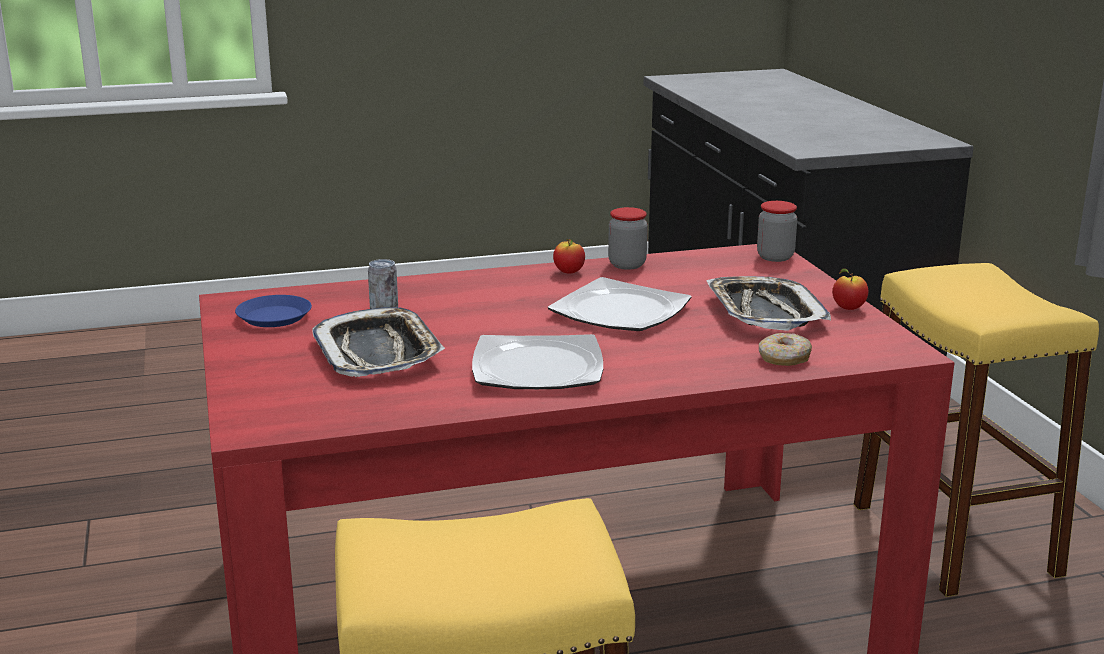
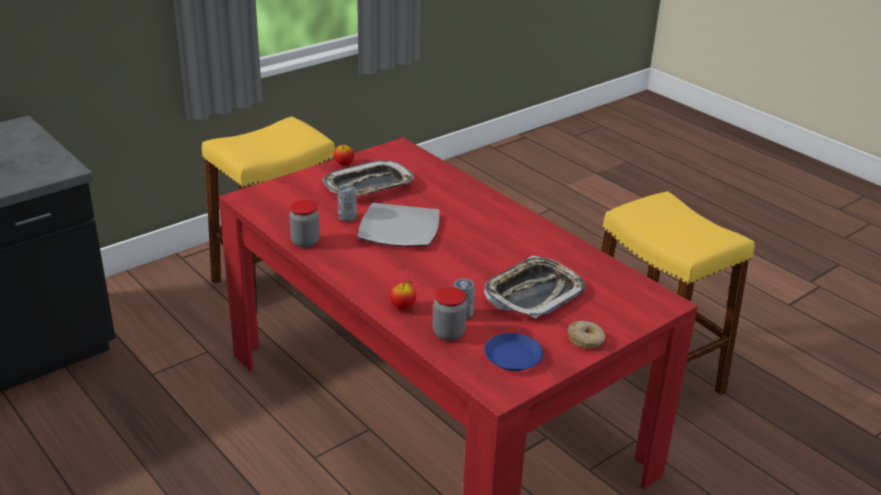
camera: 115 degrees left, 10 degrees up
(536, 368) = (508, 237): plate -> none
(569, 272) = (336, 260): apple -> apple (403, 307)
(674, 290) = (347, 217): none -> can
(775, 257) = (257, 193): jar -> jar (448, 333)
(784, 358) = (434, 174): donut -> donut (586, 340)

